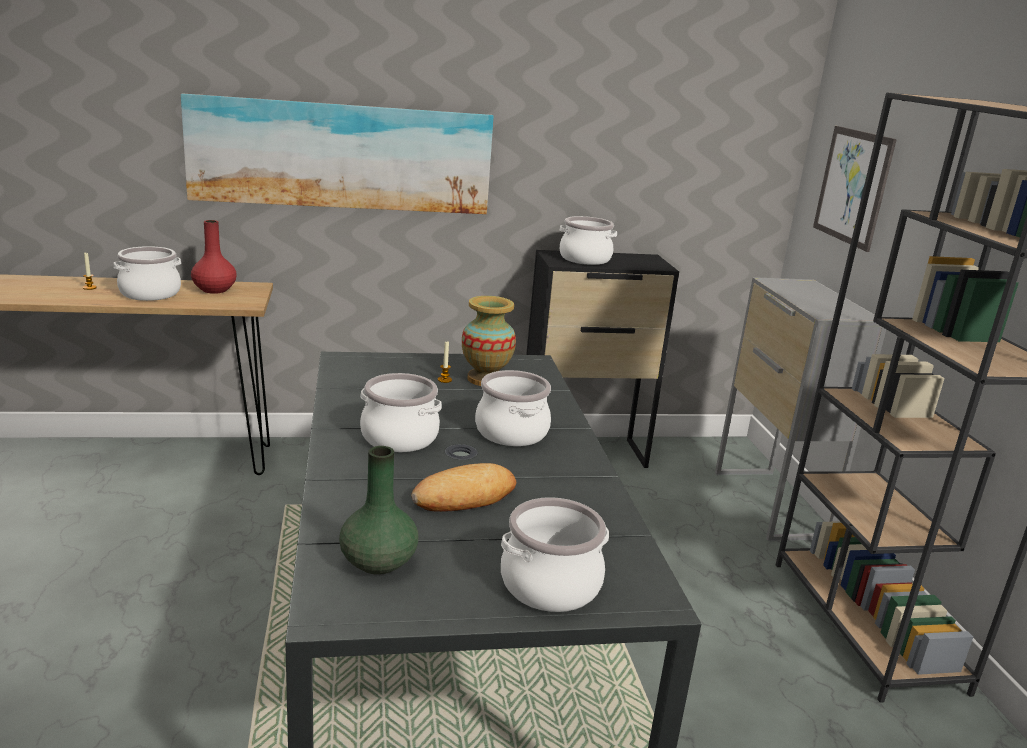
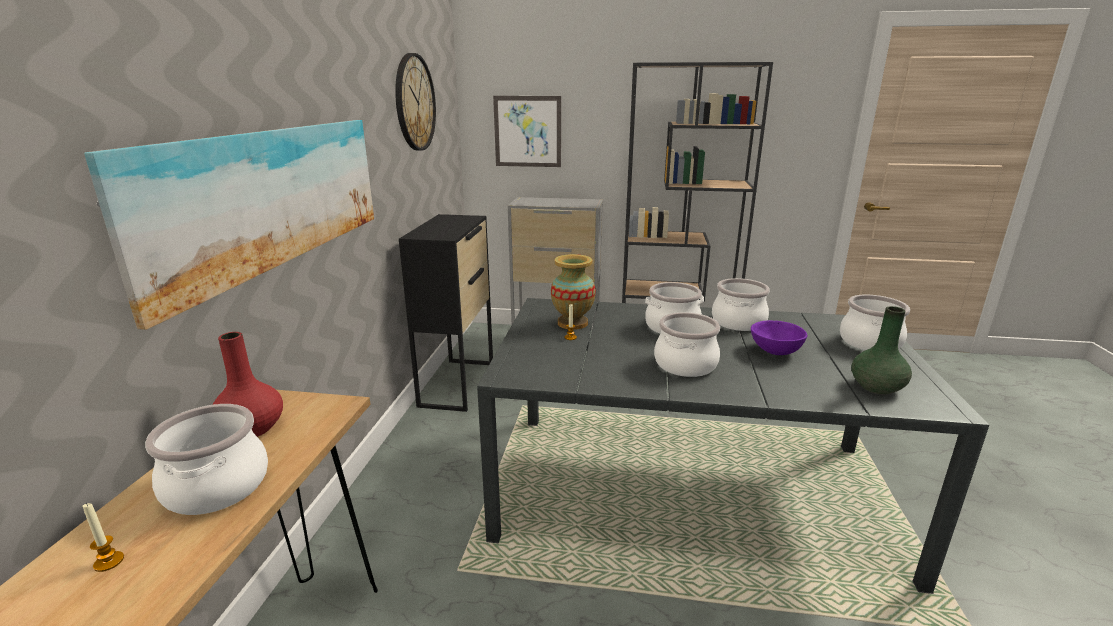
camera: 70 degrees left, 0 degrees up
(465, 496) = (774, 352): bread -> purple bowl
(585, 259) = (440, 230): cooking pot -> cooking pot (739, 322)
(649, 114) = (414, 103): none -> wall clock

